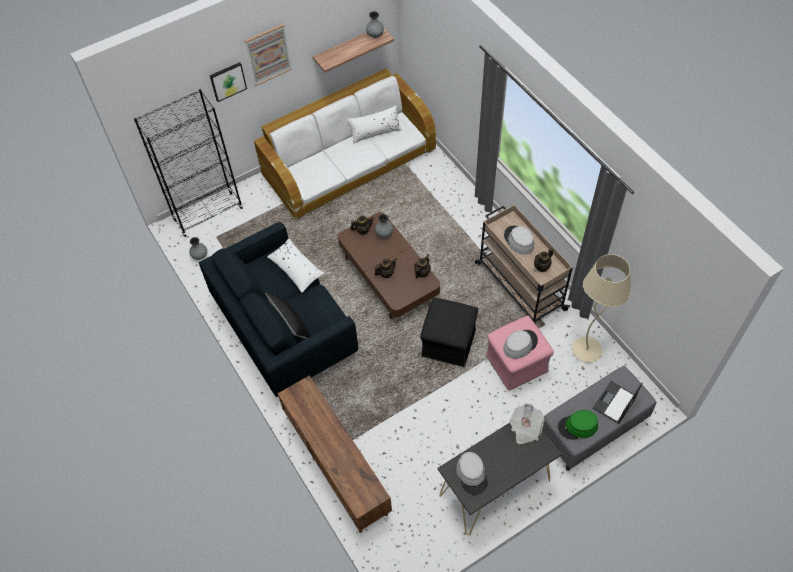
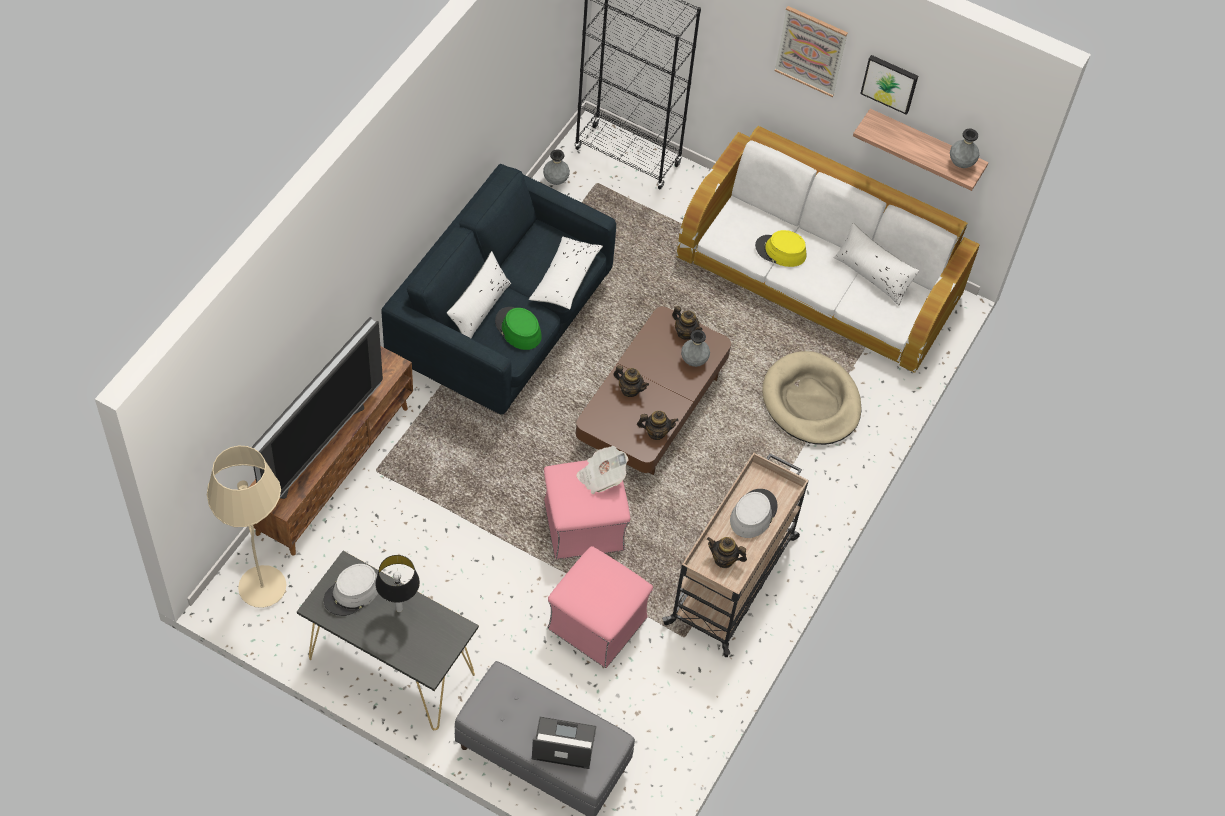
camera: 55 degrees right, 0 degrees up
(227, 81) = (744, 32): picture -> picture (890, 83)
(290, 323) = (479, 309): black pillow -> white pillow
(334, 164) = (780, 251): none -> yellow hat
(342, 456) = (315, 446): none -> television
(426, 201) = (811, 402): none -> beige dog bed
(448, 343) = (583, 526): black ottoman -> pink ottoman
(496, 451) = (399, 609): none -> table lamp
(520, 344) = (594, 590): grey hat -> none
(525, 428) = (450, 632): newspaper -> newspaper (601, 476)
(577, 426) = (501, 708): green hat -> green hat (518, 329)
(586, 350) = (670, 708): beige floor lamp -> beige floor lamp (263, 588)

